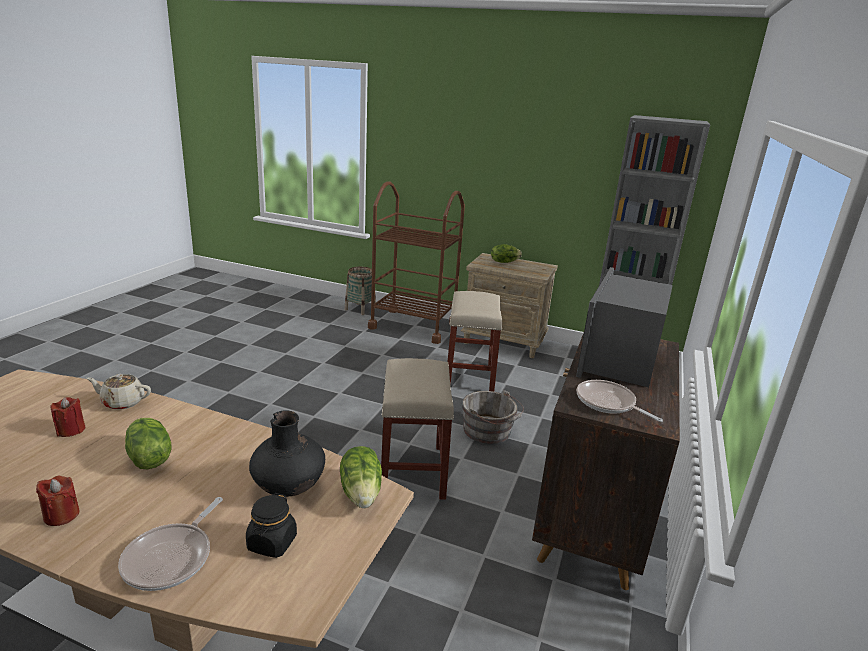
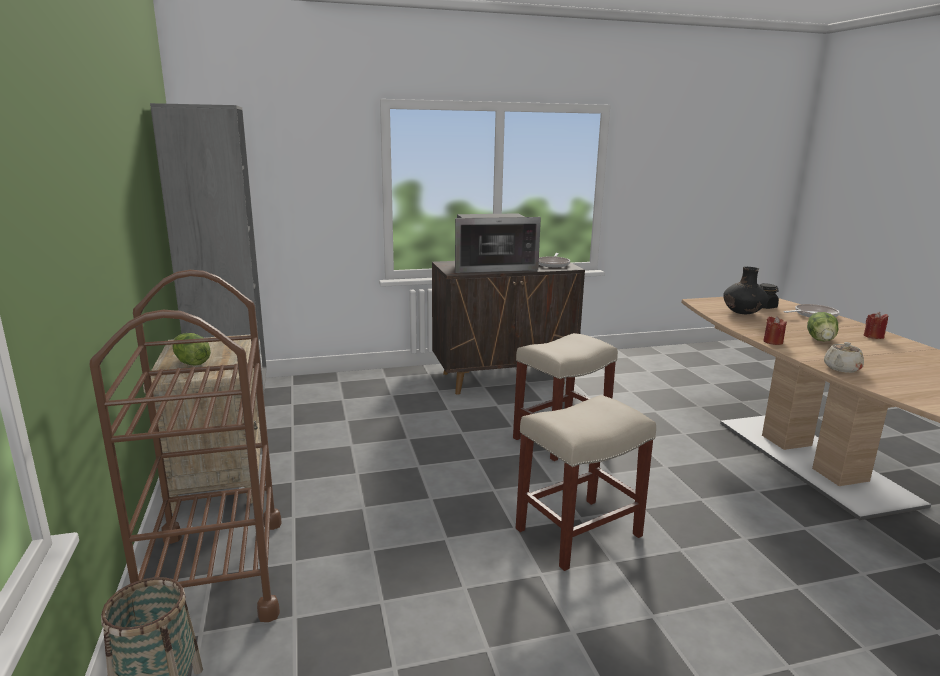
camera: 125 degrees left, 5 degrees down
(71, 430) = (882, 365): red candle -> red candle (773, 342)
(122, 402) = (841, 368): beige teapot -> beige teapot turned 75 degrees clockwise
(362, 492) = (707, 304): lettuce -> none
(470, 377) = (360, 466): beige stool -> beige stool (579, 531)
(489, 431) = (457, 427): grey bucket -> none

